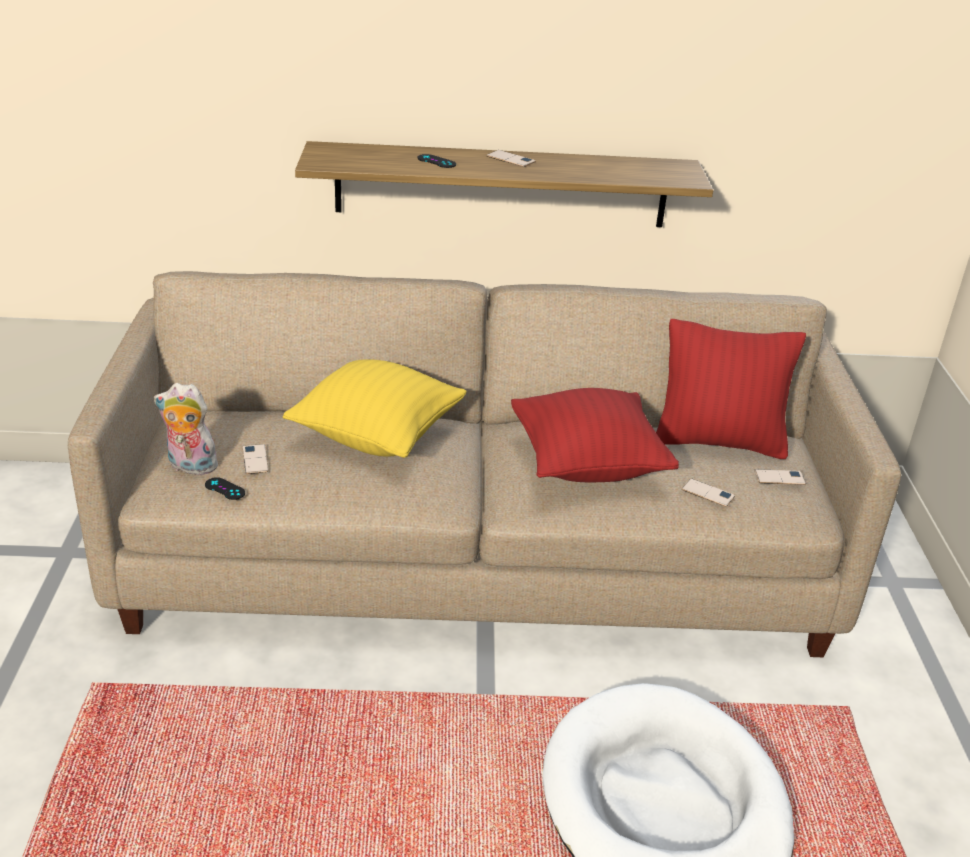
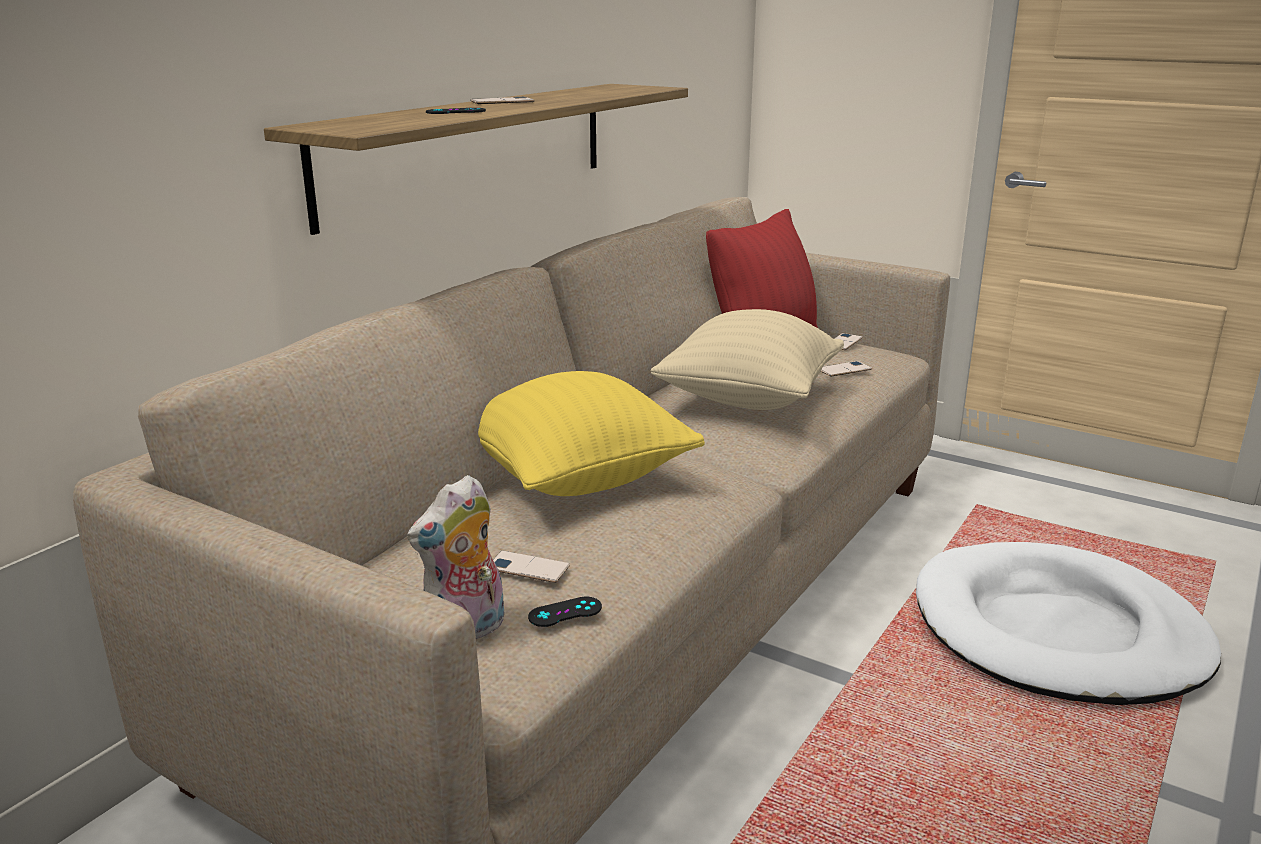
camera: 55 degrees left, 10 degrees down
(587, 465) = (749, 399): red pillow -> beige pillow

